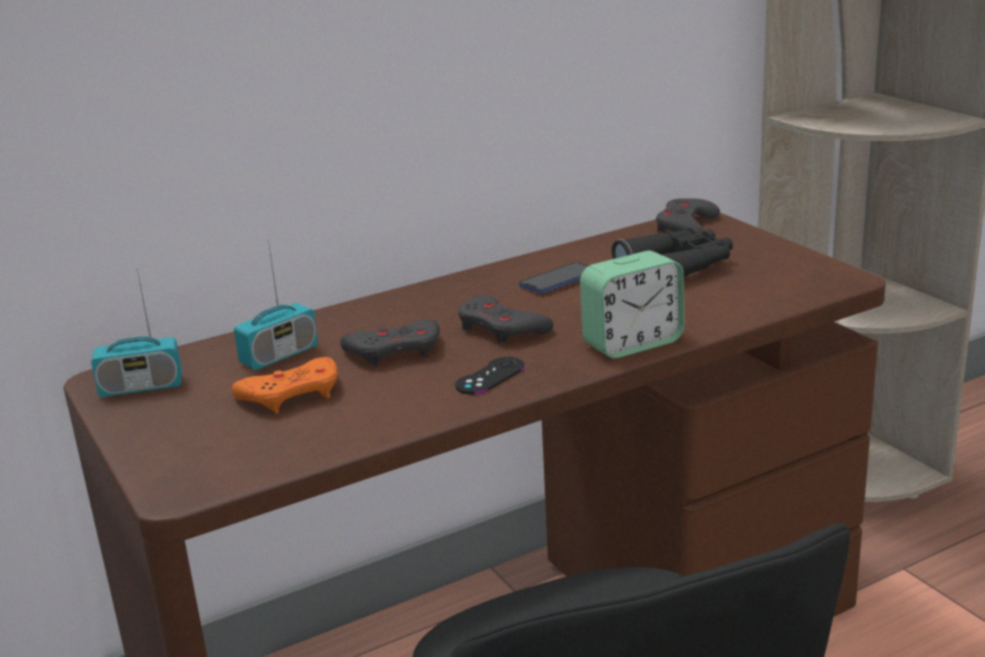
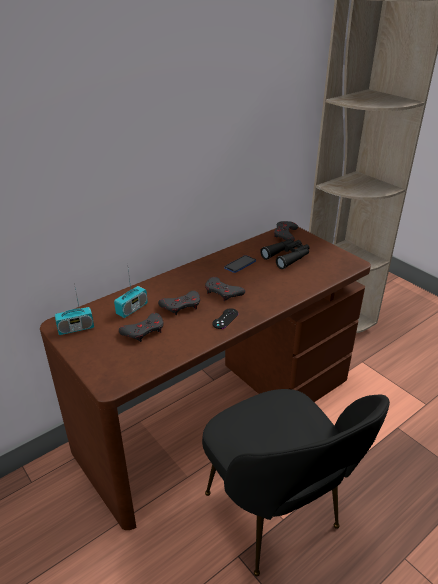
camera: 10 degrees left, 10 degrees up
(292, 394) = (144, 330): orange game controller -> grey game controller
(632, 343) = (279, 299): alarm clock -> none

